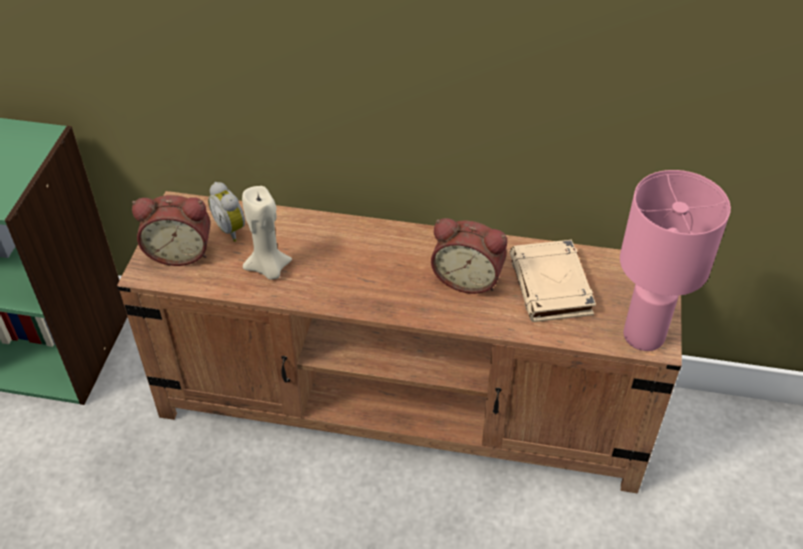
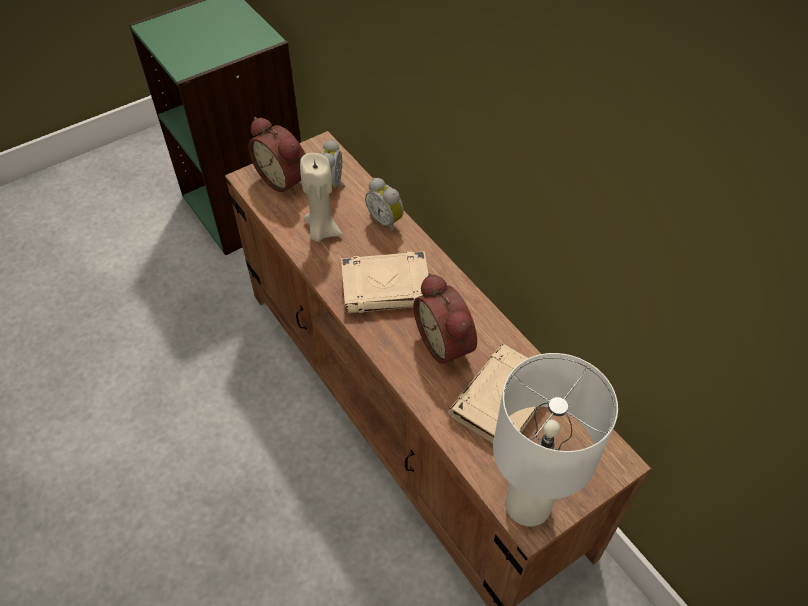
camera: 45 degrees right, 5 degrees up
(311, 226) = (386, 221): none -> alarm clock
(375, 272) = (387, 287): none -> beige book
(644, 334) = (529, 504): pink table lamp -> white table lamp

